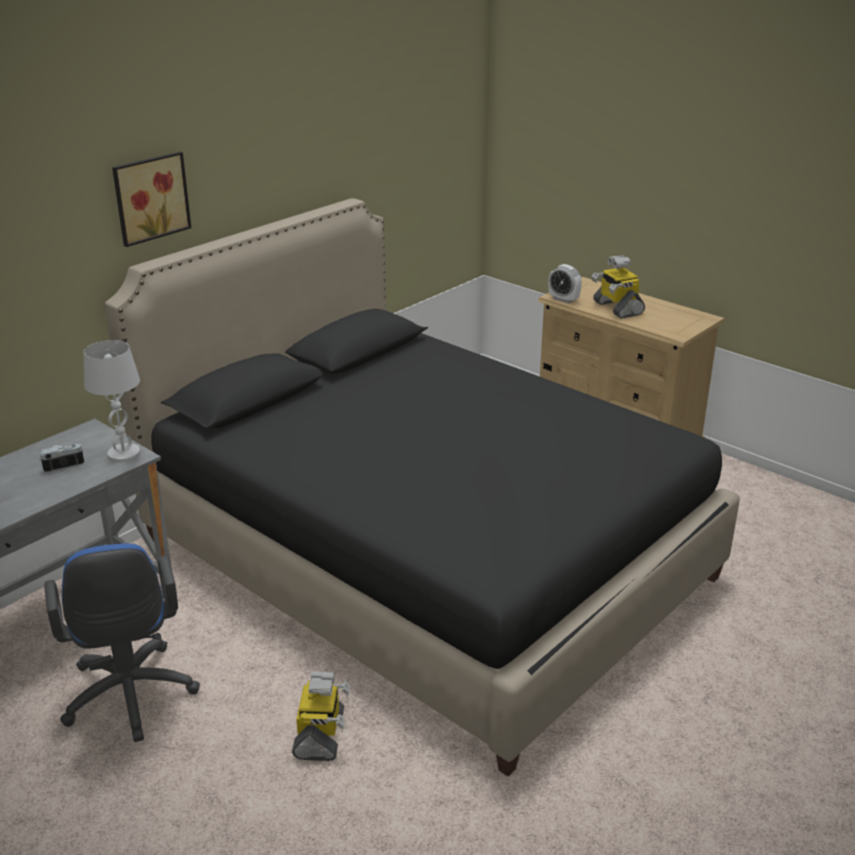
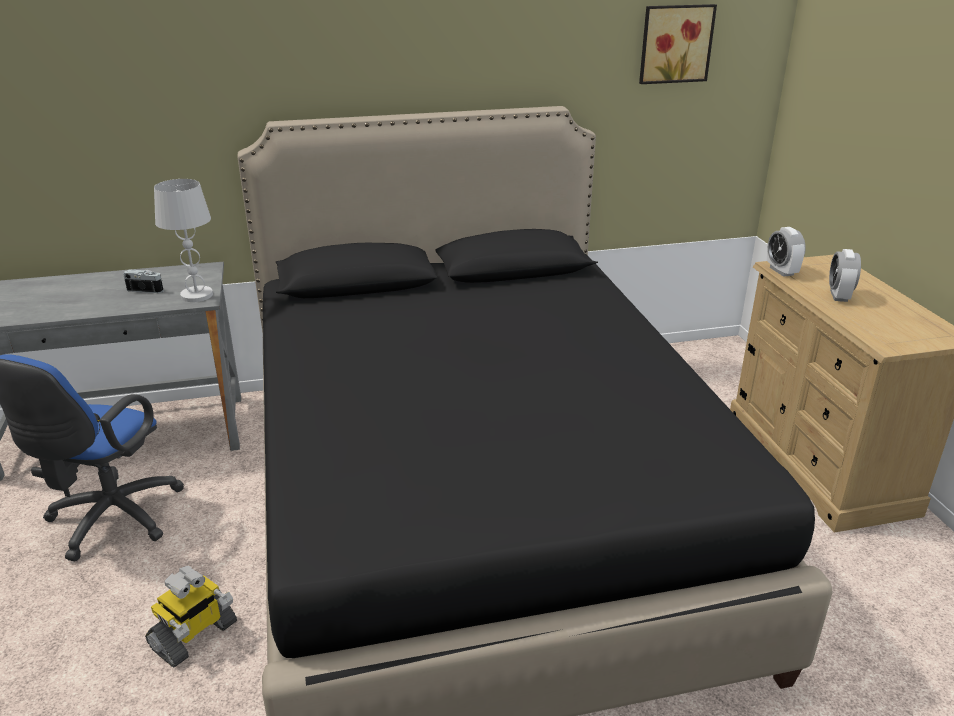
camera: 35 degrees right, 0 degrees up
(149, 197) = (301, 56): picture -> picture (675, 43)
(616, 308) = (839, 296): toy robot -> alarm clock

